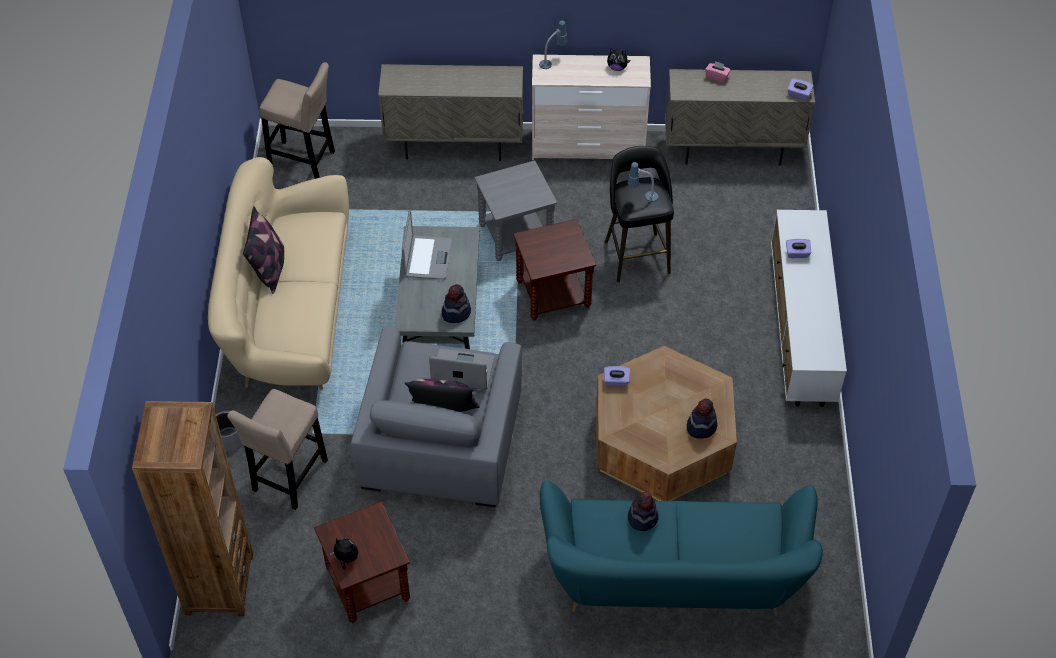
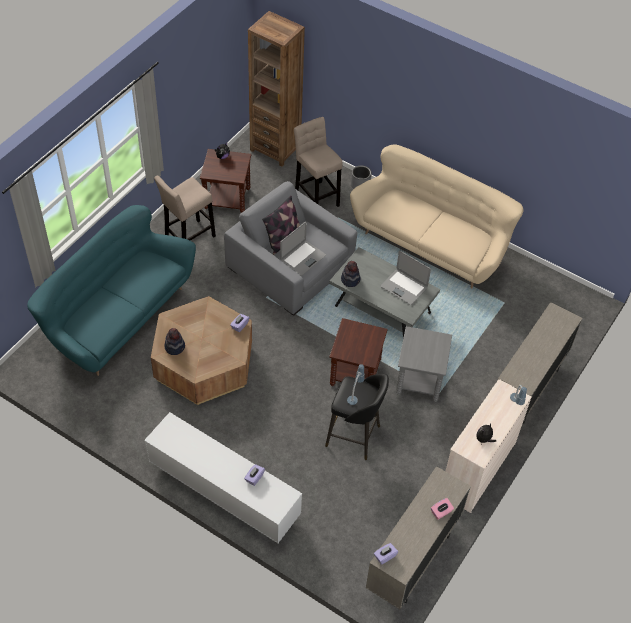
camera: 120 degrees right, 0 degrees up
(269, 269) = (449, 216): pillow -> none
(305, 161) = (562, 304): beige stool -> beige stool (188, 238)
(643, 518) = (144, 287): hat -> none

